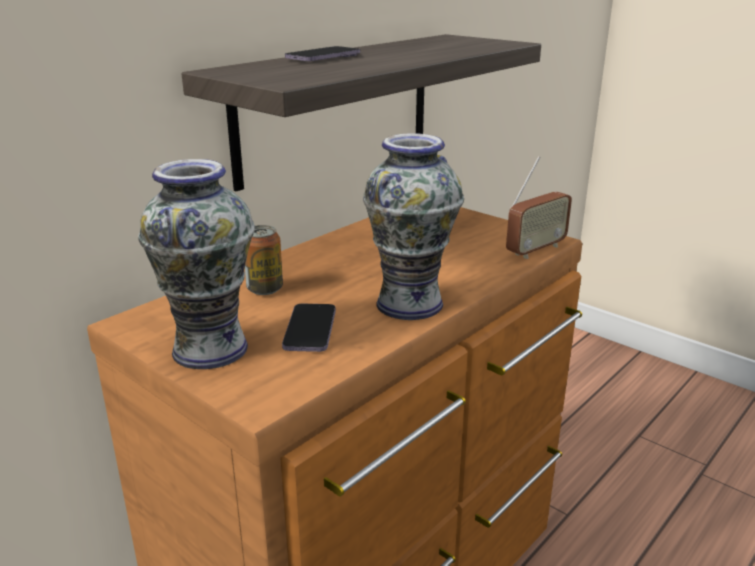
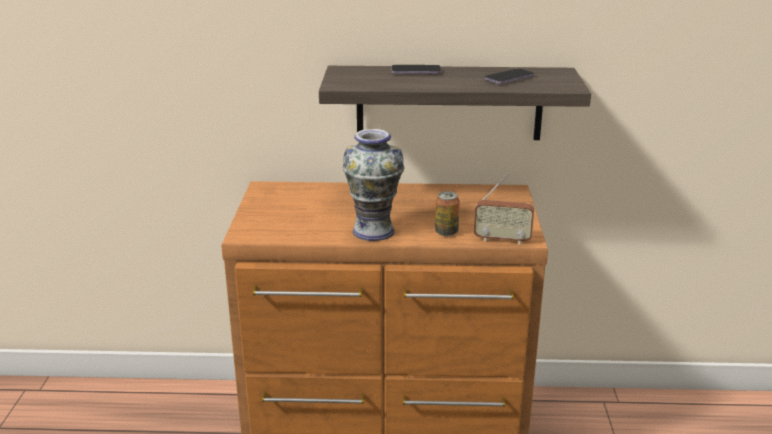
camera: 50 degrees right, 0 degrees up
(209, 348) = (266, 209): vase -> none
(265, 289) = (334, 196): can -> can (446, 232)
(310, 330) = (312, 221): phone -> phone (509, 78)

